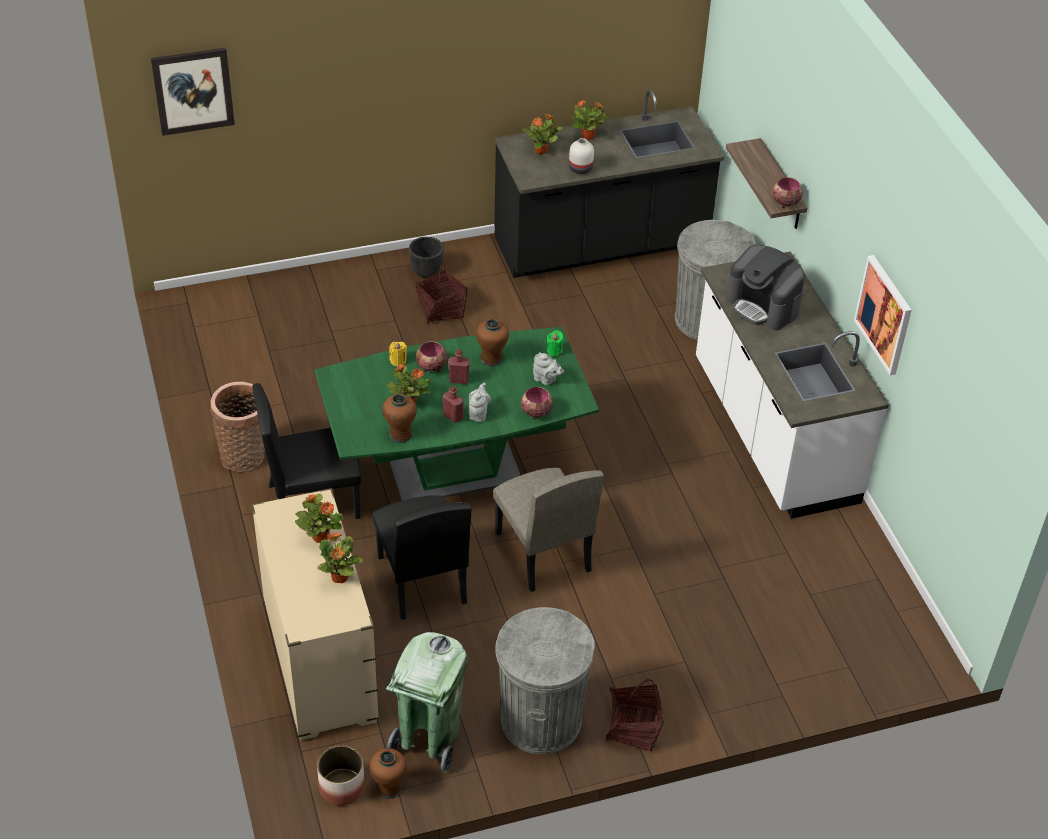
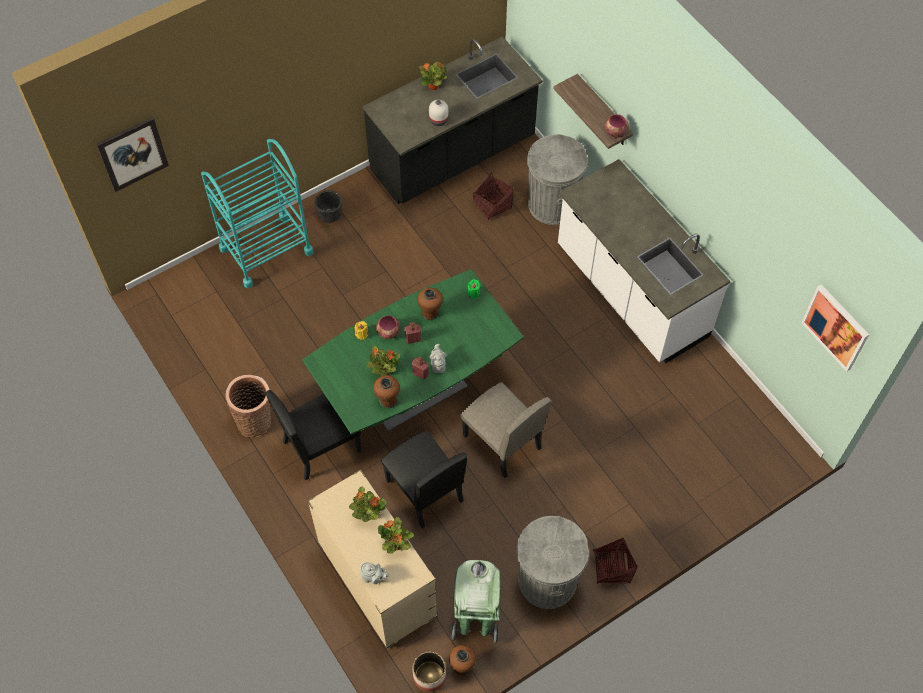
camera: 15 degrees left, 15 degrees up
(335, 289) = (266, 250): none -> turquoise cart
(441, 309) = (354, 248): basket -> basket (492, 204)
(535, 412) = (479, 352): bowl -> none
(541, 151) = (403, 110): potted plant -> none
(546, 380) = (477, 321): grey teapot -> grey teapot (374, 577)
(763, 305) = (615, 215): coffee machine -> none
(884, 314) = (720, 222): picture -> picture (836, 327)

